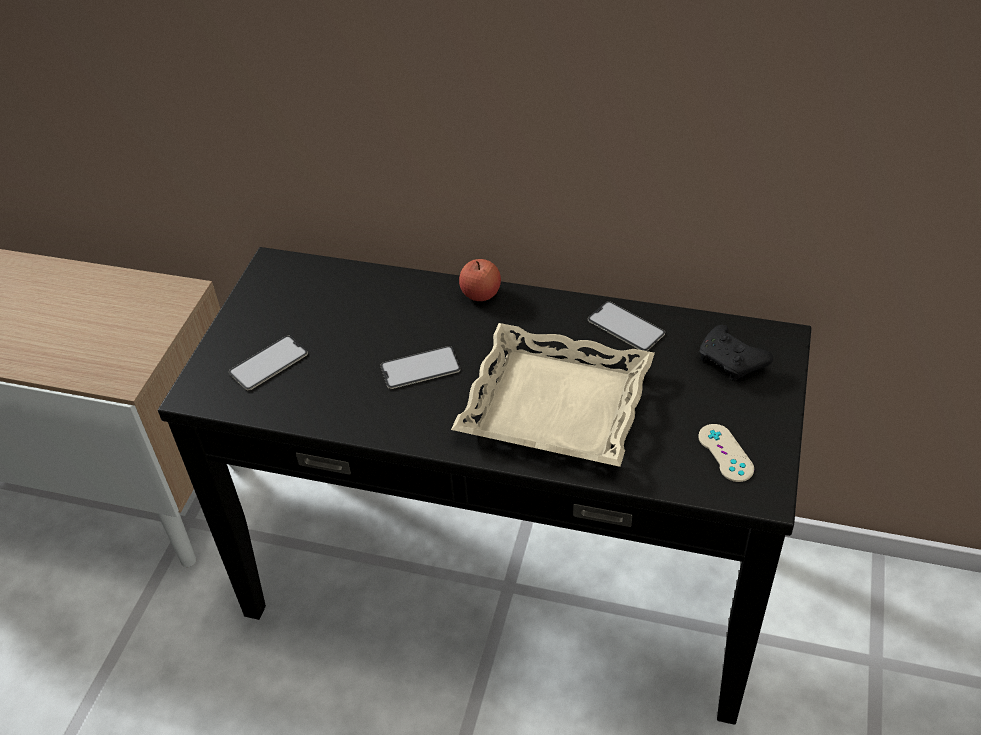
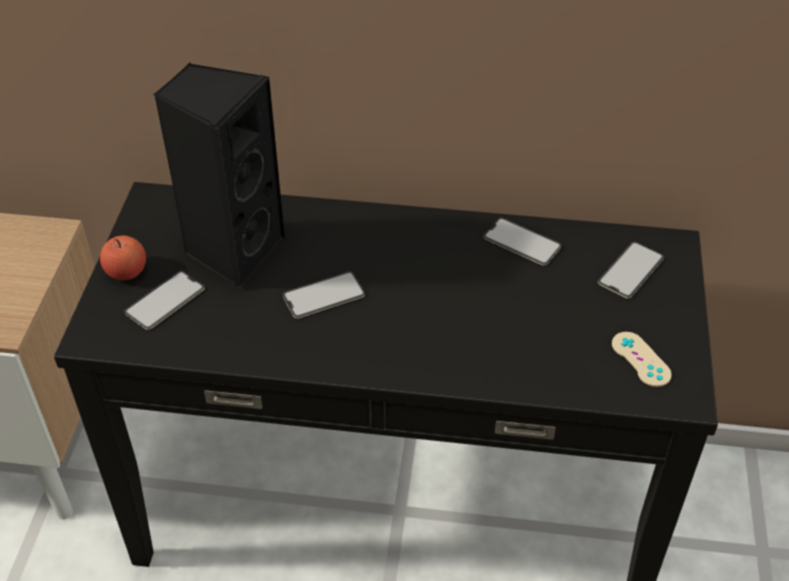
camera: 10 degrees left, 0 degrees up
(341, 318) = (233, 250): none -> black speaker
(481, 294) = (372, 217): apple -> apple (126, 272)
(556, 404) = (467, 322): beige tray -> none
(732, 362) = (630, 270): black game controller -> phone

